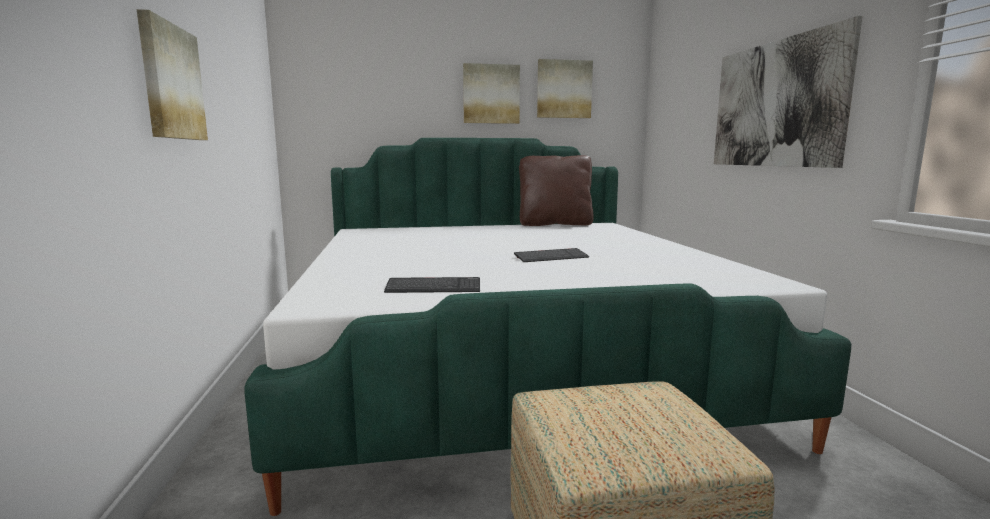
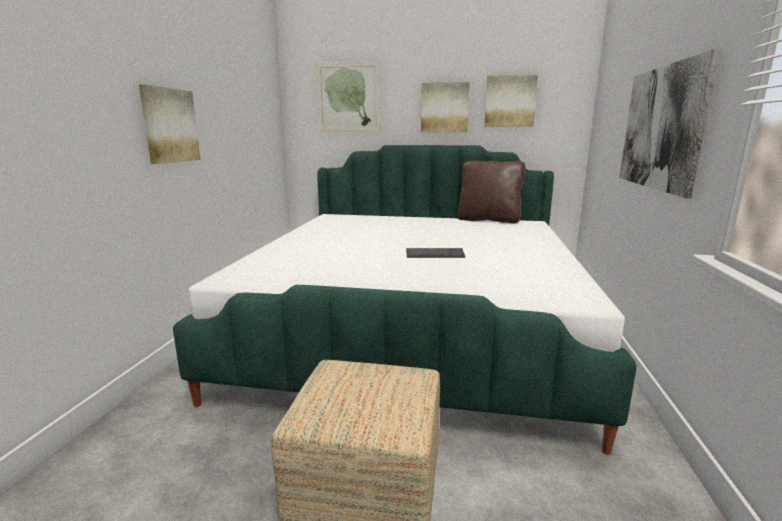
camera: 20 degrees right, 5 degrees up
(368, 77) = (348, 97): none -> picture
(433, 288) = (313, 274): keyboard -> none

